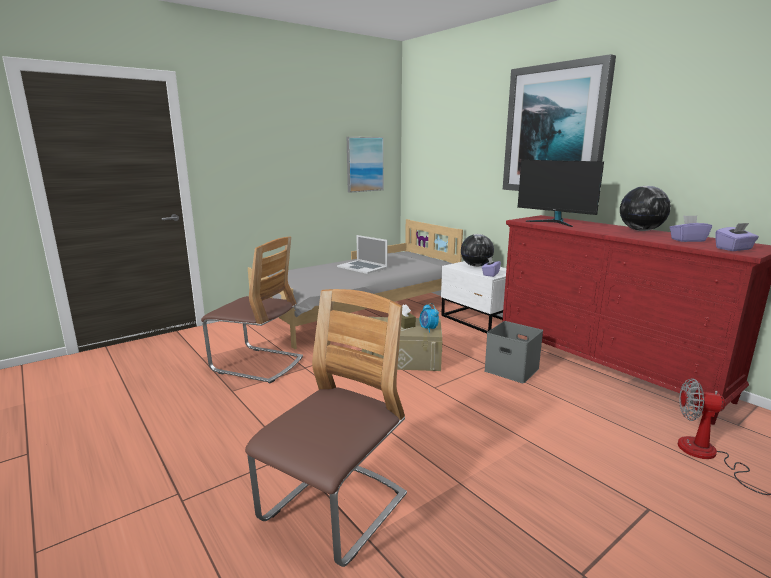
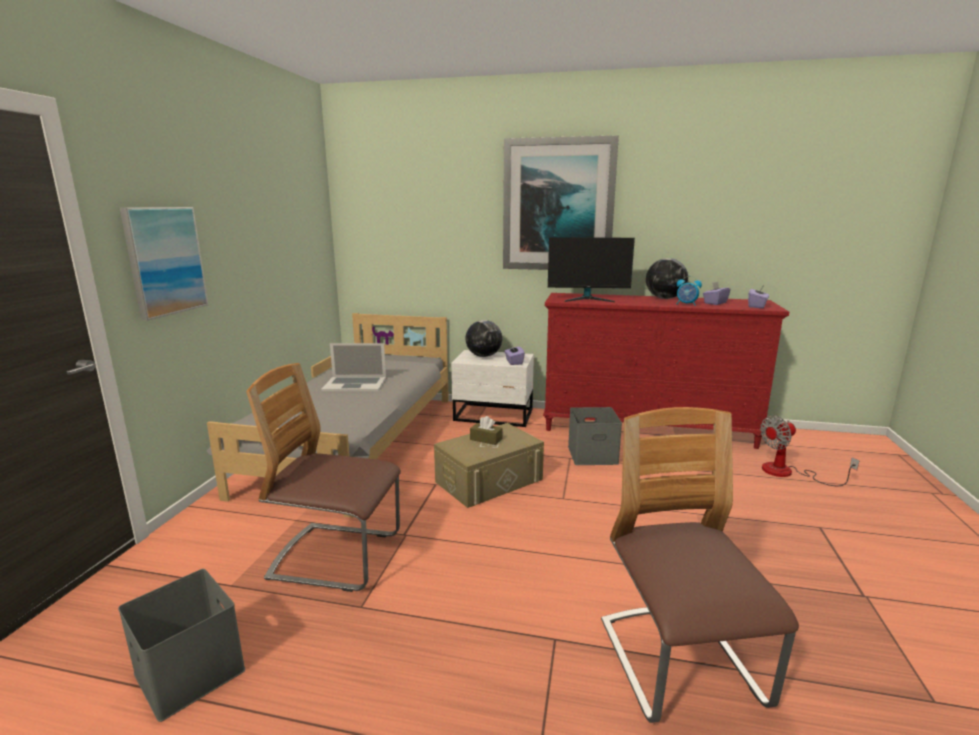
camera: 40 degrees left, 0 degrees up
(140, 382) = (187, 671): none -> grey storage box
(257, 364) = (336, 557): chair -> chair turned 150 degrees counterclockwise
(364, 164) = (303, 246): picture -> picture (165, 261)
(428, 329) = (518, 437): alarm clock -> alarm clock (686, 304)

